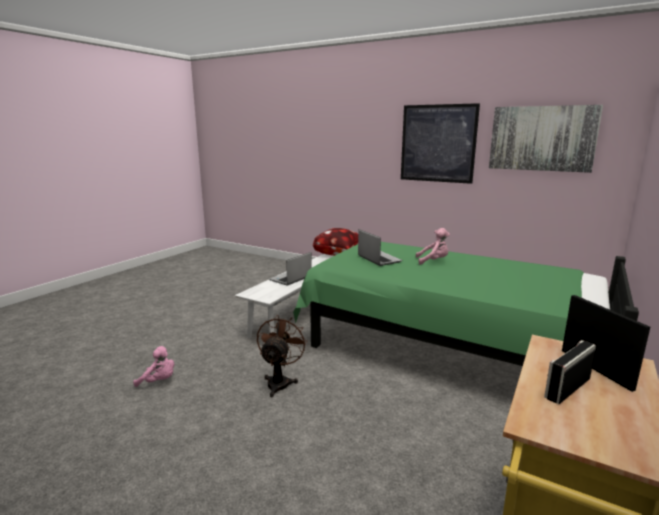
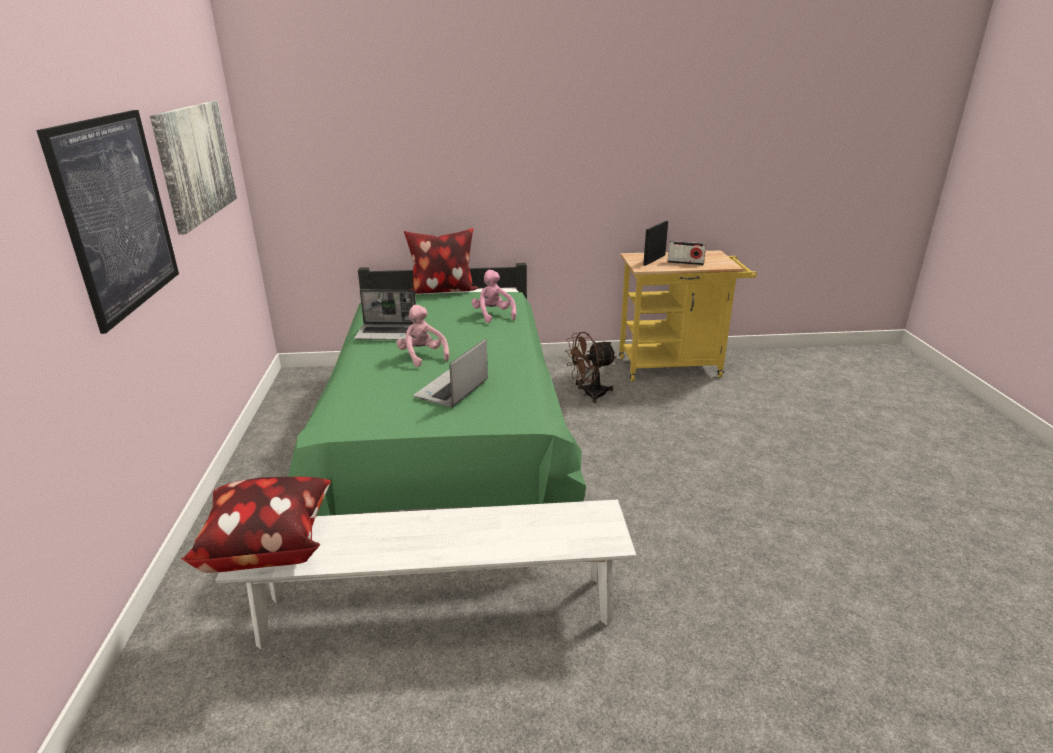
camera: 125 degrees left, 10 degrees up
(159, 381) = (809, 627): pink plush toy -> pink plush toy (493, 315)
(280, 382) = (662, 520): brown fan -> brown fan (589, 394)
(290, 278) = (494, 534): laptop -> laptop (387, 333)
(592, 292) = (442, 291): none -> pillow

